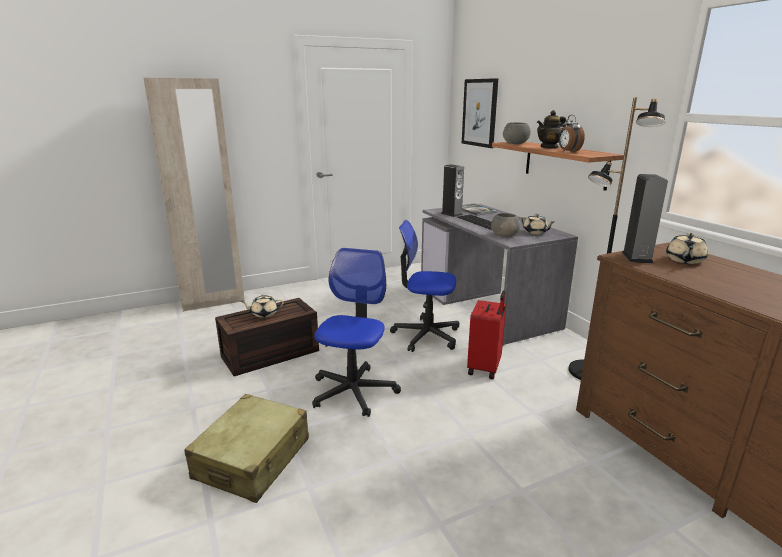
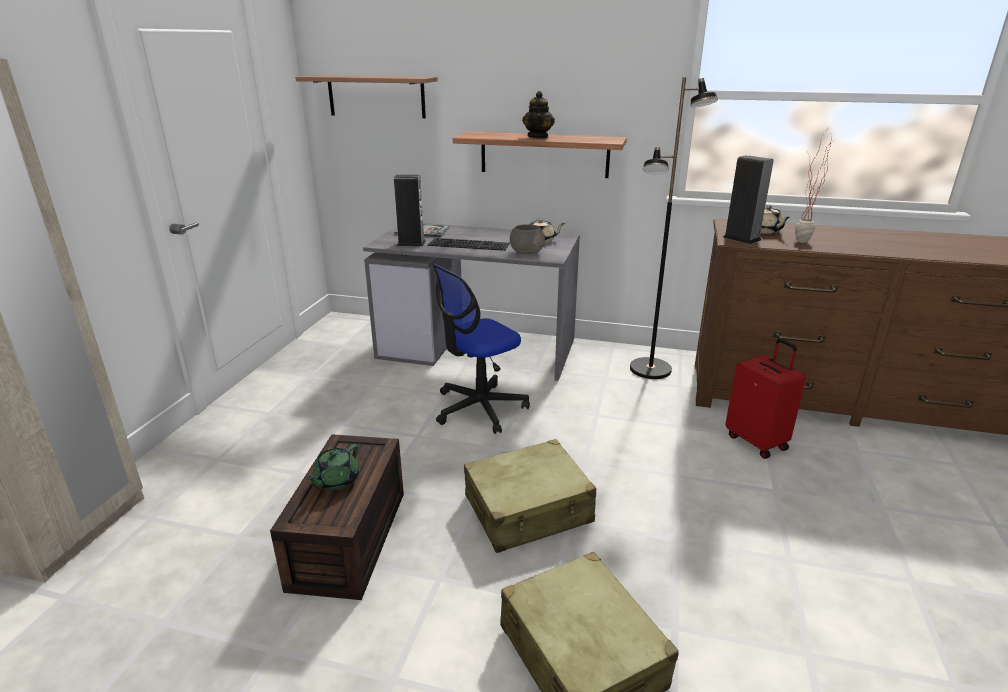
camera: 50 degrees left, 5 degrees up
(264, 314) = (336, 481): beige teapot -> green teapot
(353, 391) = (528, 510): office chair -> beige suitcase
(480, 113) = (376, 96): picture -> shelf
(485, 368) = (584, 410): red suitcase -> red suitcase (757, 441)
(515, 143) = (483, 136): grey bowl -> none
(568, 152) = (578, 140): alarm clock -> none
(687, 275) = (800, 243): none -> potted plant

